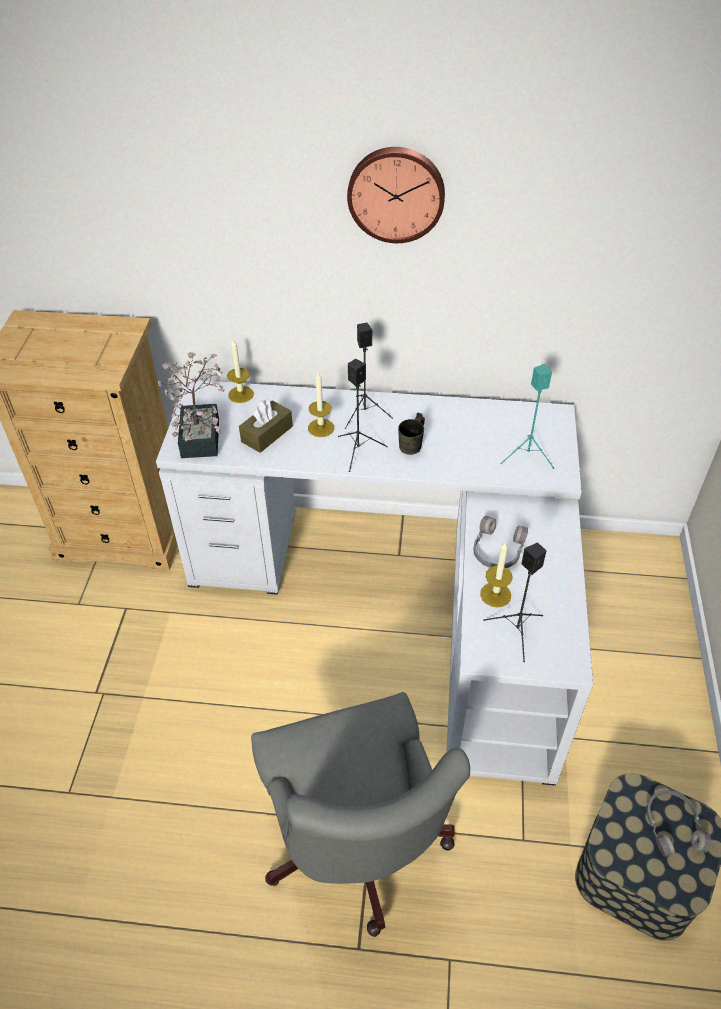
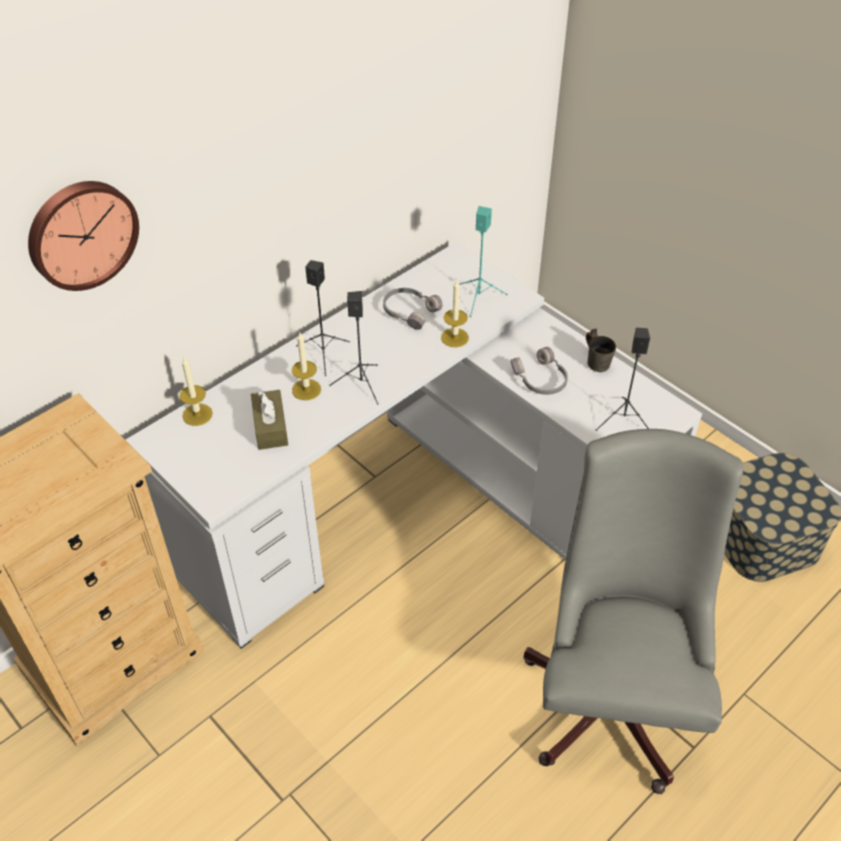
camera: 50 degrees left, 0 degrees up
(201, 432) = (212, 469): potted plant -> none
(356, 849) = (614, 693): grey office chair -> grey office chair turned 105 degrees counterclockwise
(396, 193) = (292, 121): wall clock -> wall clock (81, 233)
(414, 446) = (395, 349): grey mug -> grey mug (598, 361)
(495, 594) = (580, 408): candle -> candle (454, 337)
(673, 825) = (775, 480): grey headphones -> grey headphones (409, 311)

